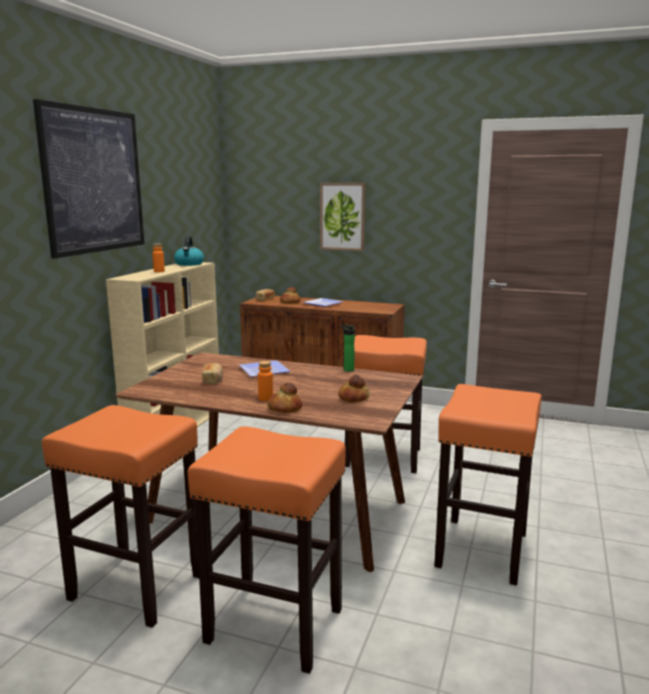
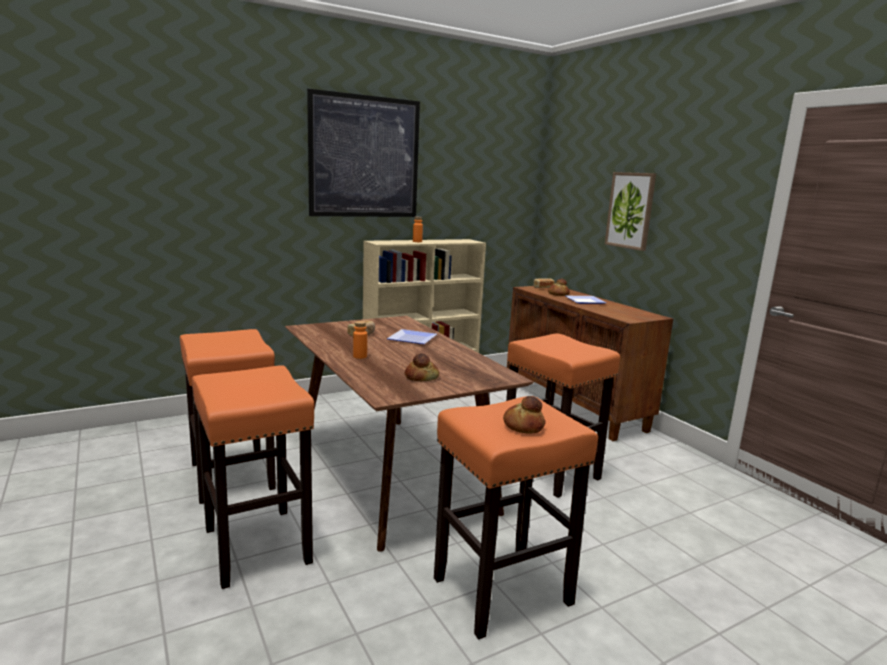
camera: 40 degrees right, 0 degrees up
(189, 264) = (461, 241): kettle -> none
(284, 408) = (352, 367): bread -> bread (523, 426)
(347, 369) = (478, 357): bottle -> none

